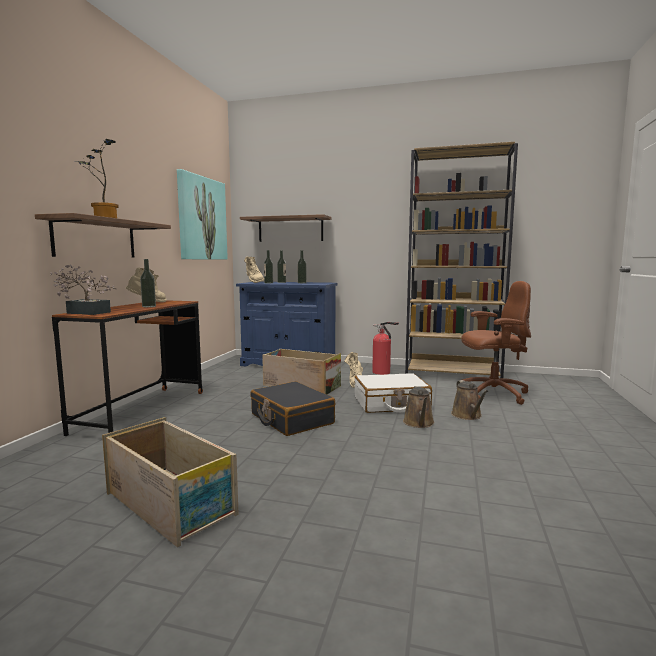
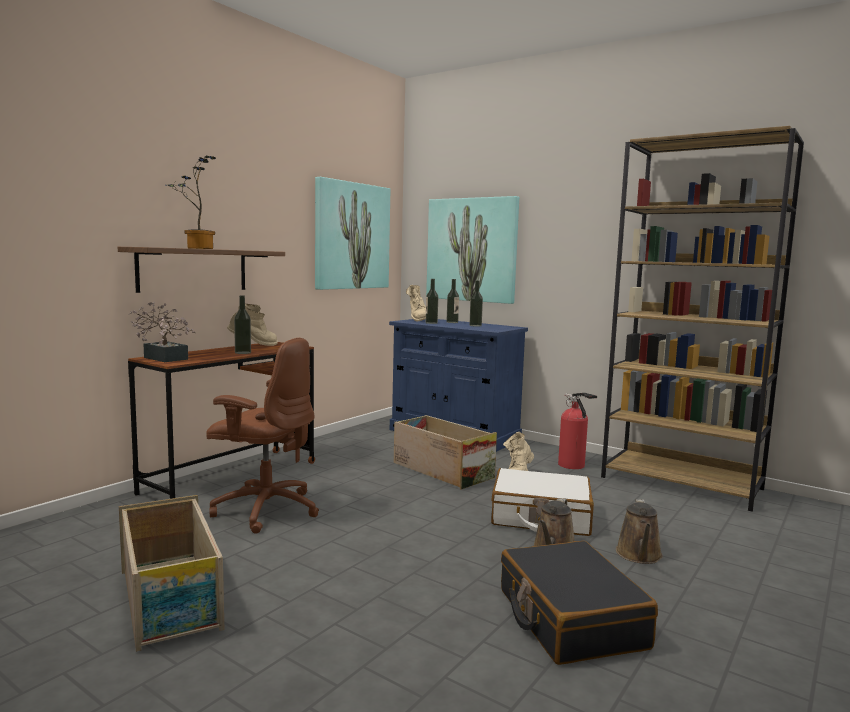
camera: 20 degrees right, 0 degrees up
(290, 229) = (472, 250): shelf -> picture
(291, 419) = (388, 516): black suitcase -> black suitcase (570, 618)
(492, 394) = (716, 526): brown office chair -> brown office chair (265, 509)

